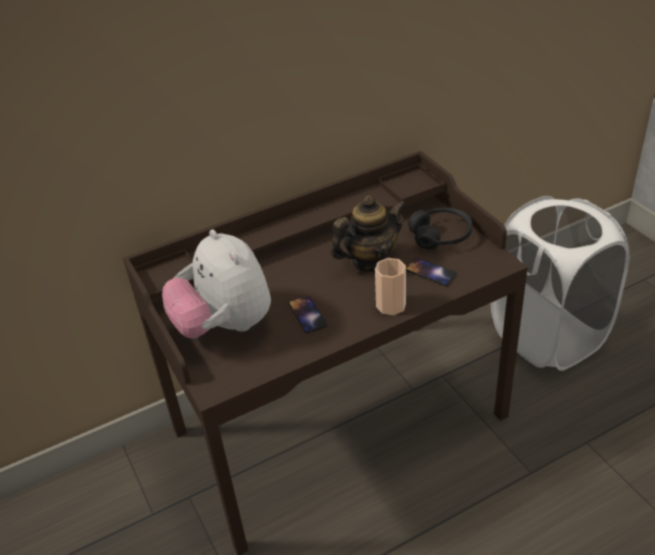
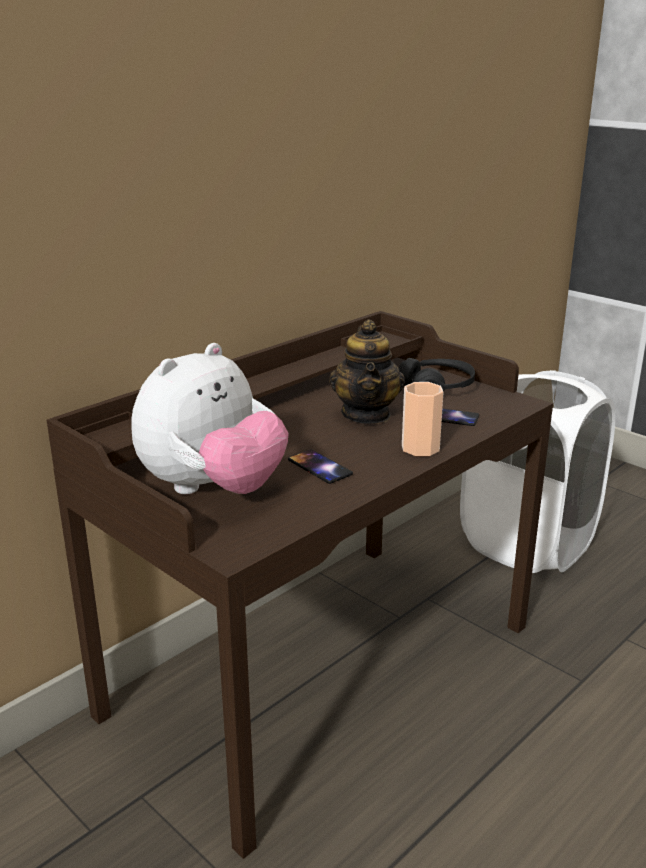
camera: 20 degrees left, 15 degrees down
(224, 326) = (212, 489): plush toy -> plush toy turned 90 degrees counterclockwise
(369, 260) = (367, 414): teapot -> teapot turned 135 degrees clockwise

